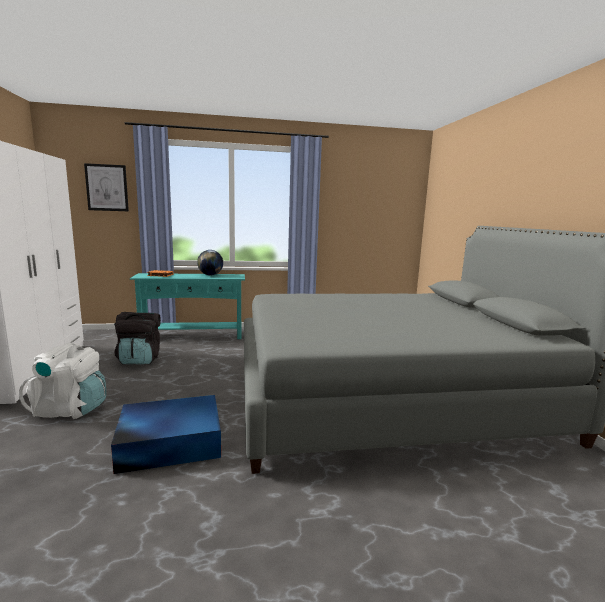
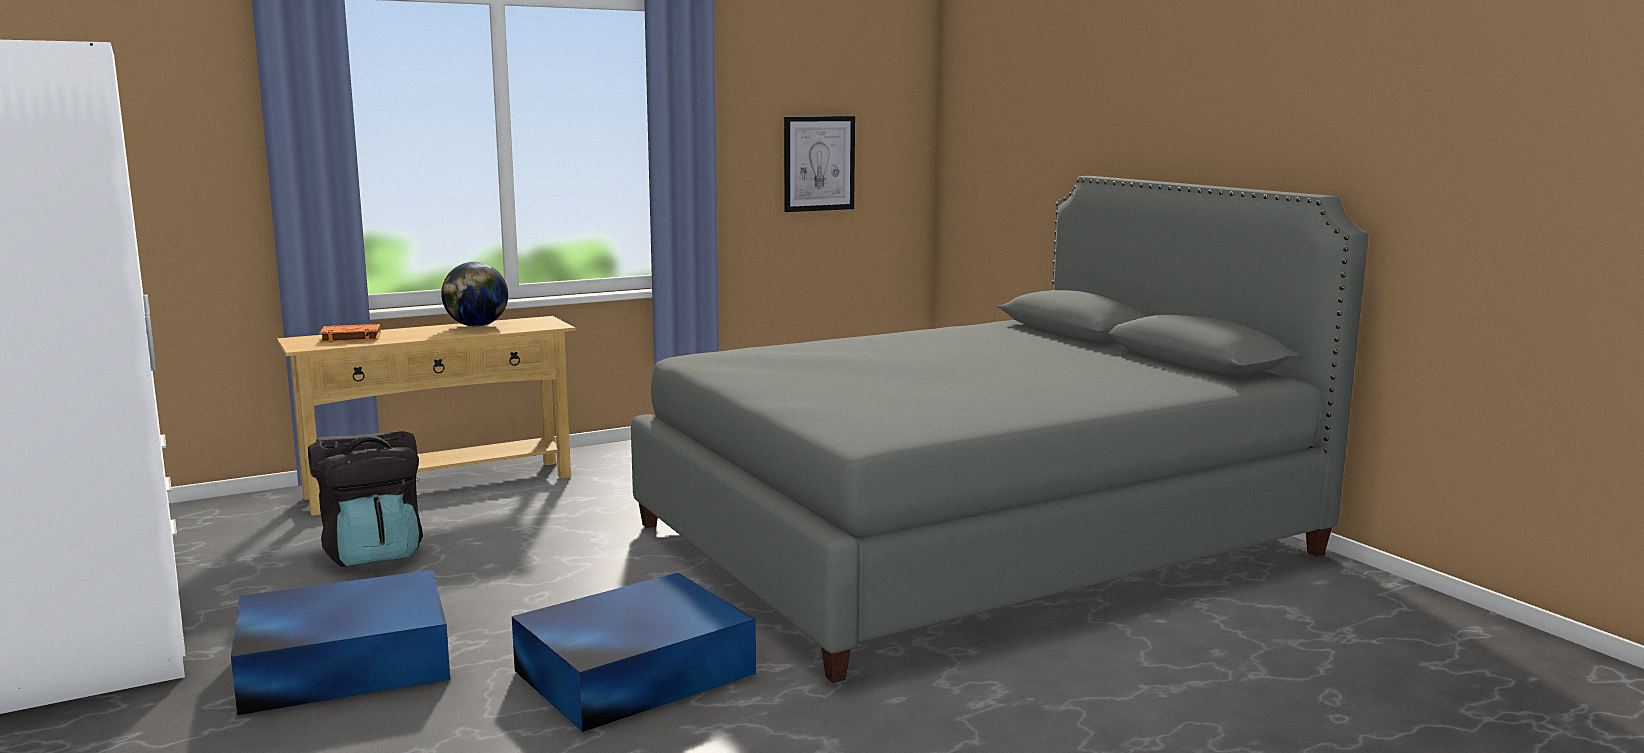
camera: 20 degrees left, 0 degrees up
(70, 409) = (341, 663): white backpack -> blue storage box
(107, 187) = (170, 114): picture -> picture (819, 163)
(192, 336) = (440, 486): turquoise console table -> beige console table

